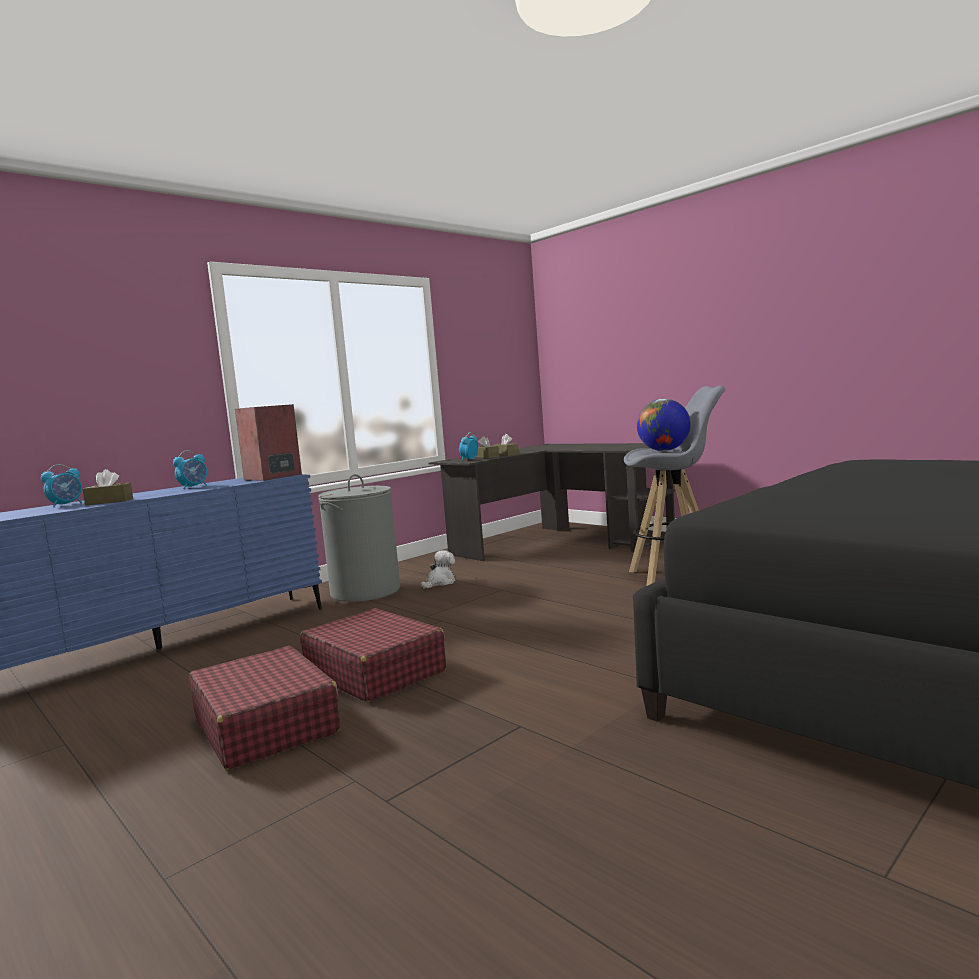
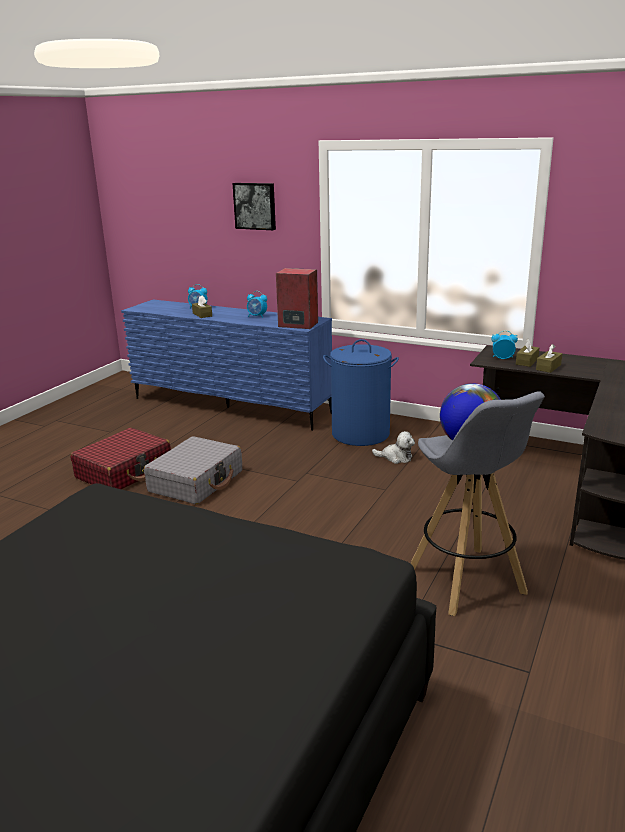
camera: 70 degrees right, 15 degrees up
(114, 345) = (255, 206): none -> picture
(365, 591) = (360, 434): grey laundry basket -> blue laundry basket
(374, 671) = (196, 481): red suitcase -> grey suitcase

